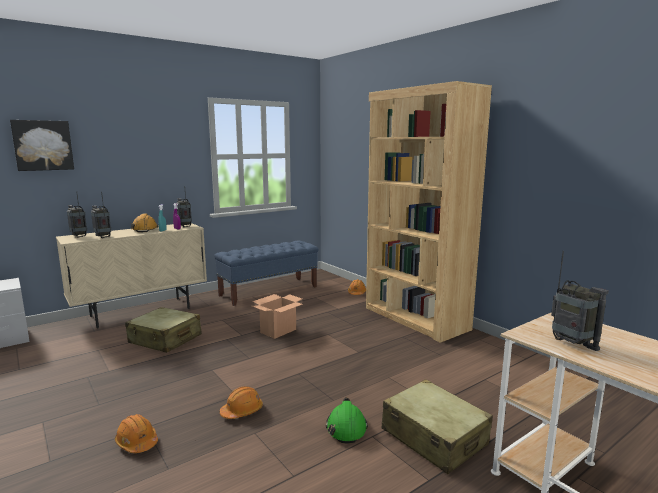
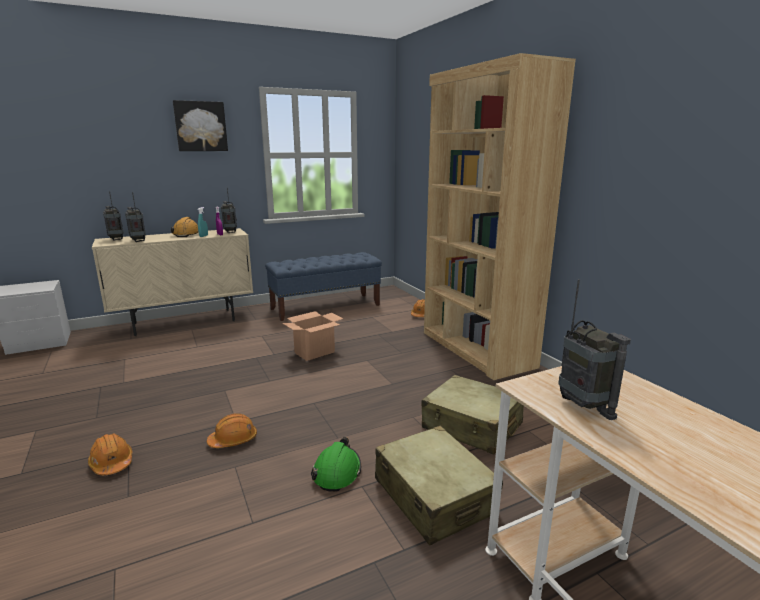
camera: 10 degrees right, 5 degrees up
(43, 145) = (77, 141): picture -> picture (200, 126)
(165, 339) = (194, 353): beige suitcase -> beige suitcase (472, 426)

